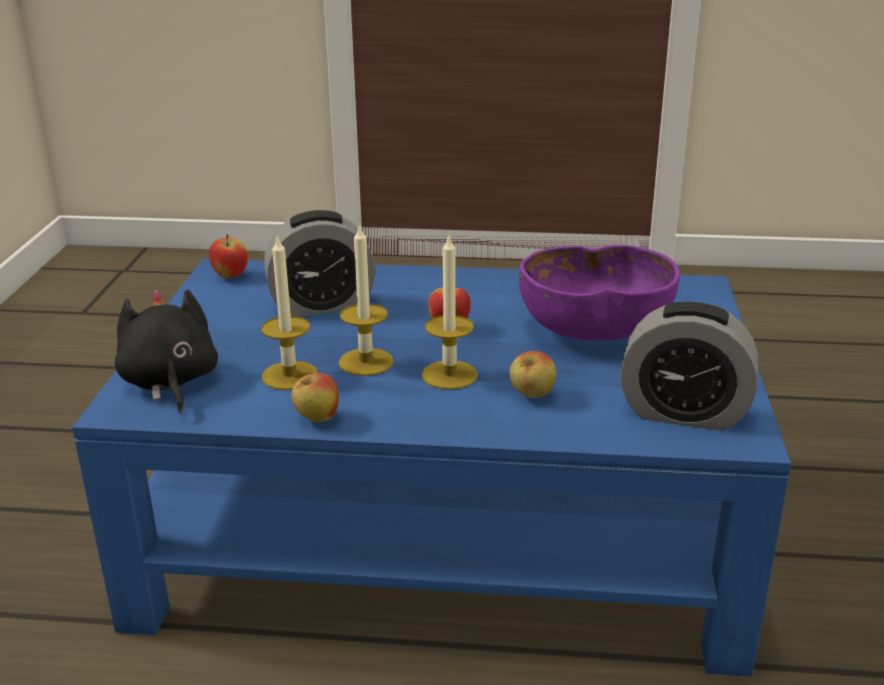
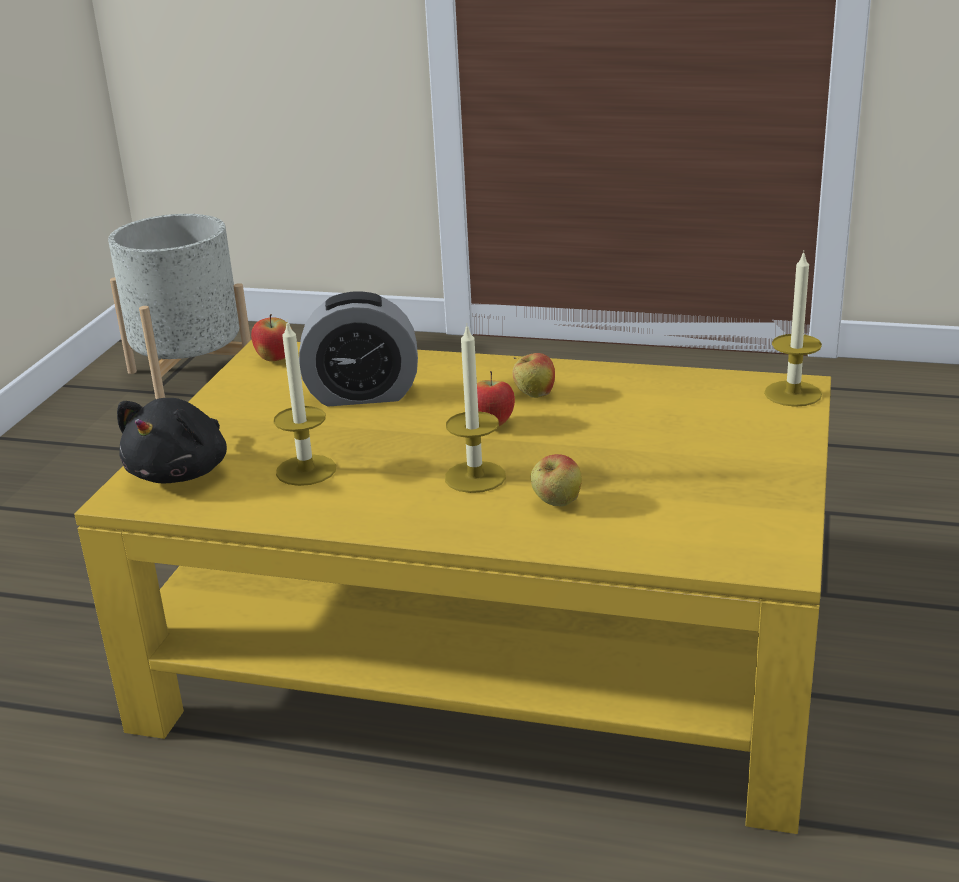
camera: 10 degrees right, 0 degrees up
(115, 297) = (191, 376): none -> grey planter
(170, 383) = (182, 472): black plush toy -> black plush toy turned 150 degrees counterclockwise
(317, 419) = (320, 517): apple -> apple (534, 395)
(366, 362) = (390, 459): candle -> candle (792, 394)
(446, 531) = (493, 652): blue coffee table -> yellow coffee table
(594, 331) = (652, 435): purple bowl -> none
(684, 413) = (719, 531): alarm clock -> none

